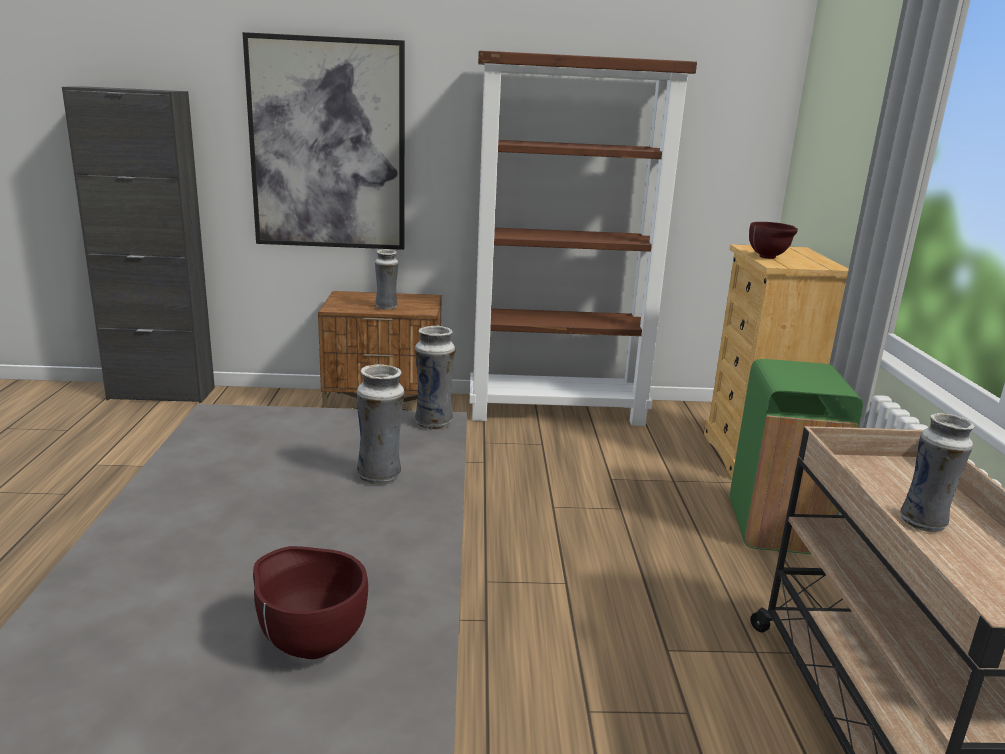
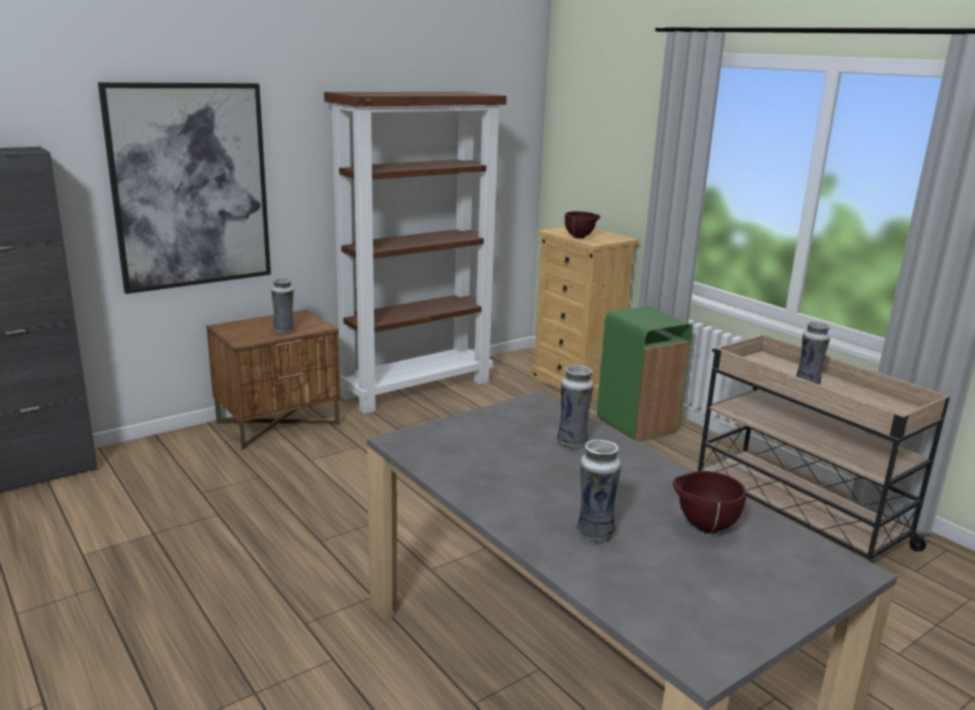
camera: 35 degrees left, 0 degrees up
(434, 422) = (536, 403): vase -> vase (594, 533)

